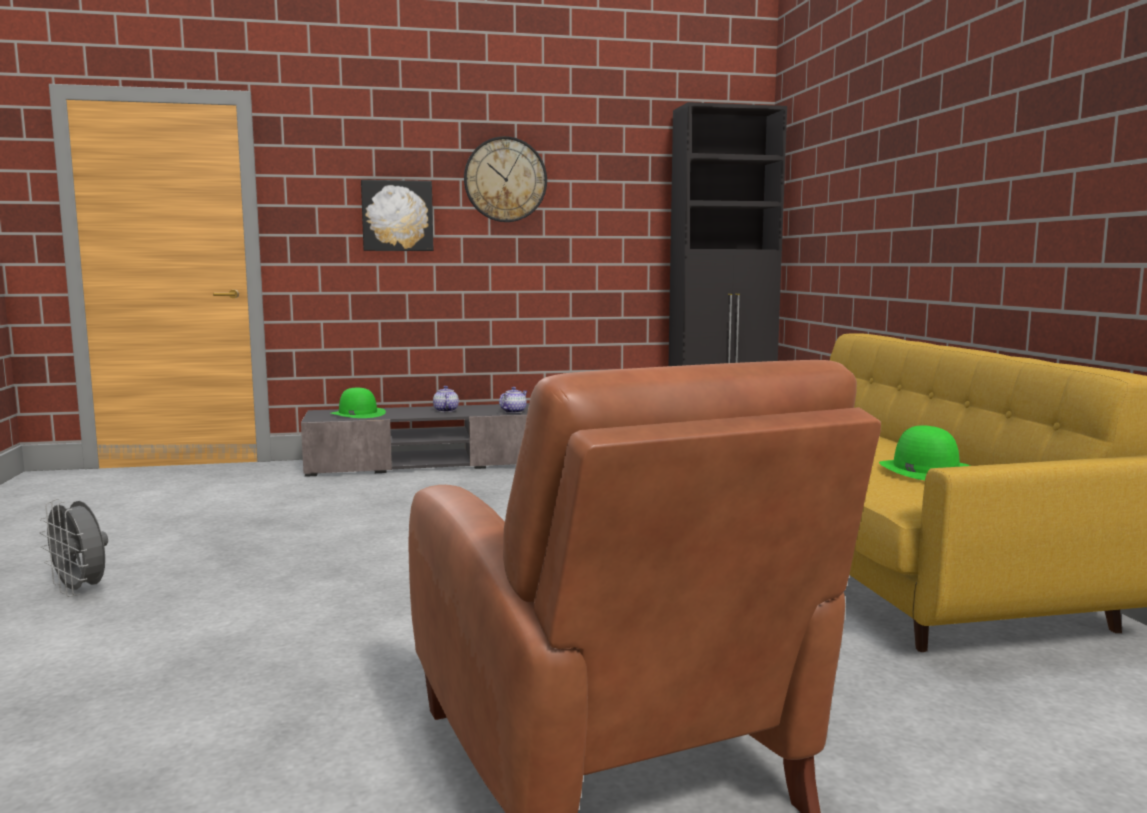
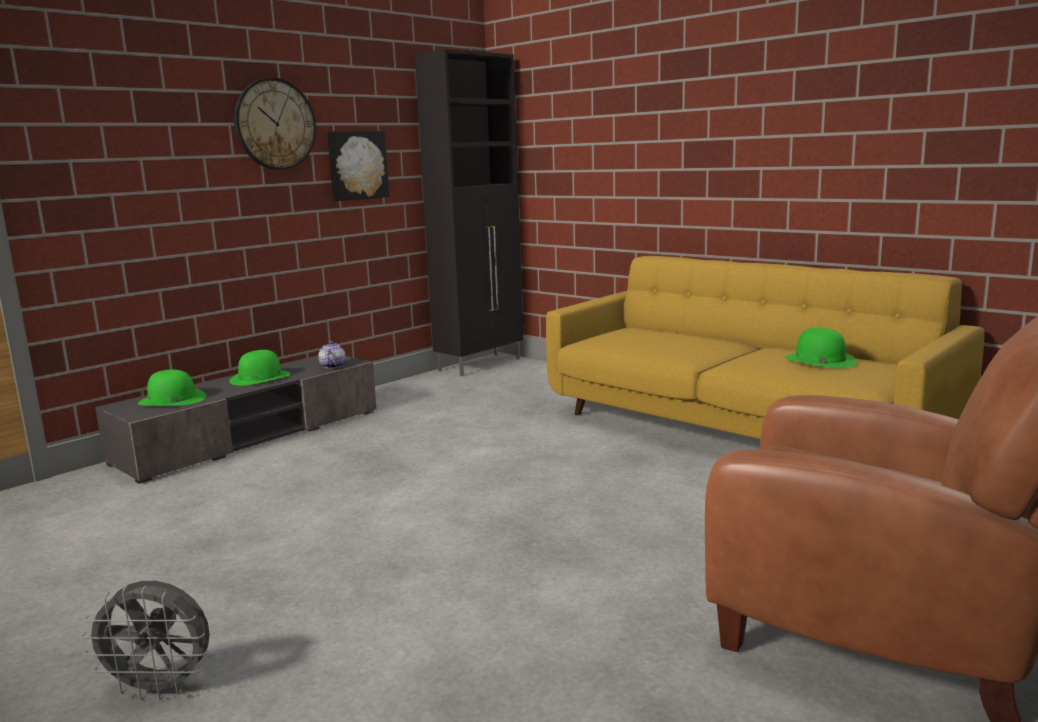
camera: 35 degrees left, 5 degrees up
(397, 216) = (168, 168): picture -> picture (357, 165)
(445, 410) = (260, 378): teapot -> green hat

